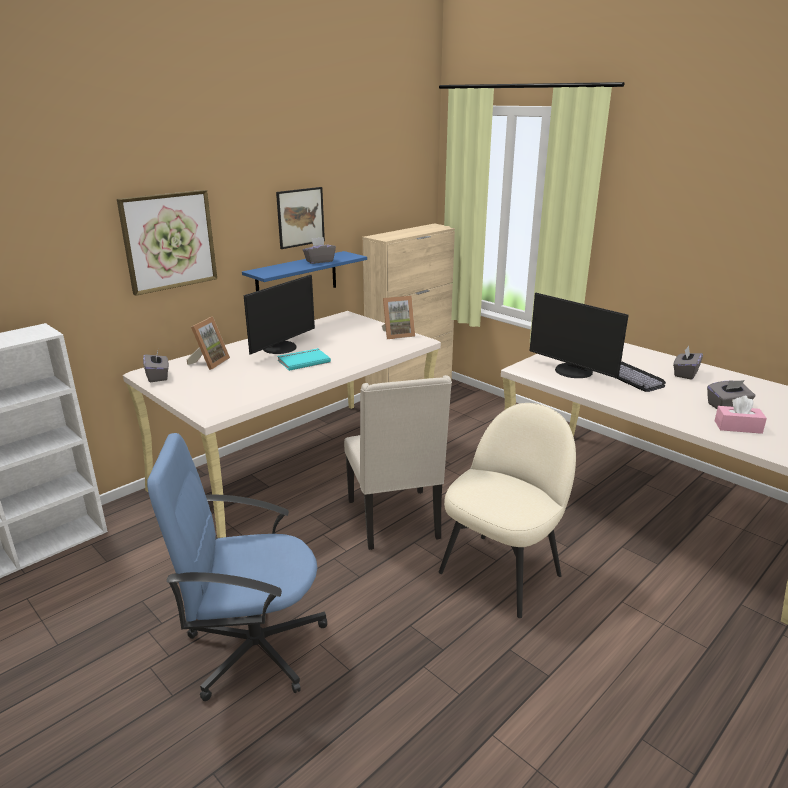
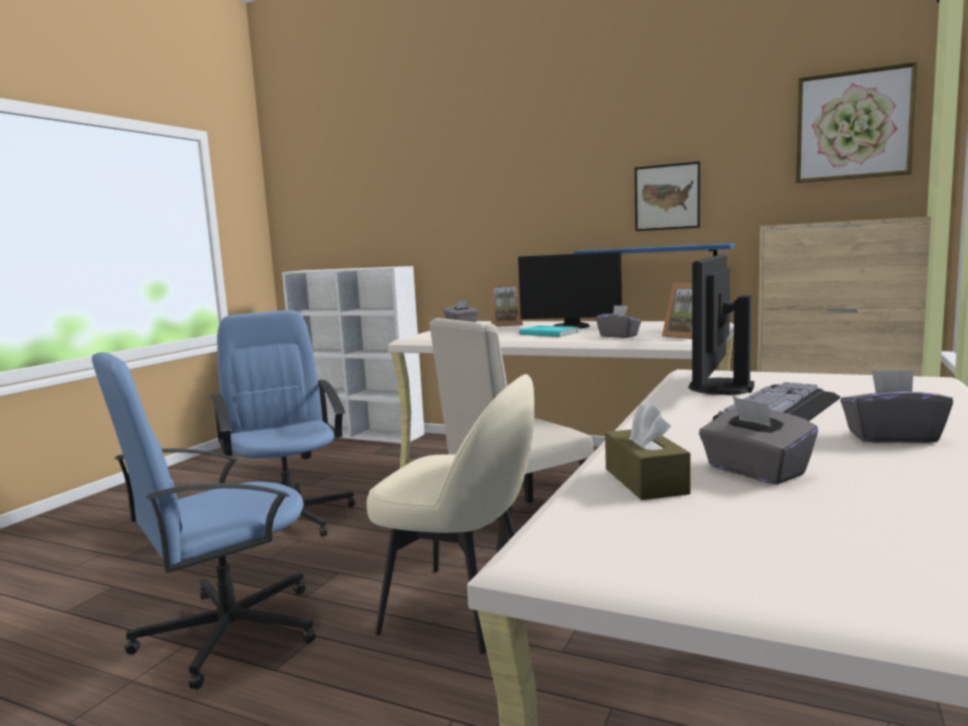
camera: 70 degrees right, 15 degrees down
(169, 241) = (515, 212): picture -> picture (853, 125)
(319, 261) = (668, 246): grey tissue box -> grey tissue box (619, 336)
(481, 705) = (226, 632): none -> blue office chair
(738, 427) = (645, 481): pink tissue box -> brown tissue box

